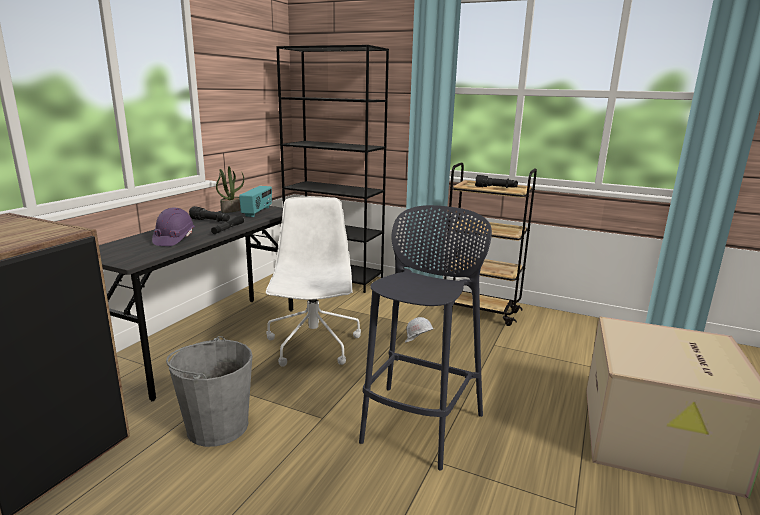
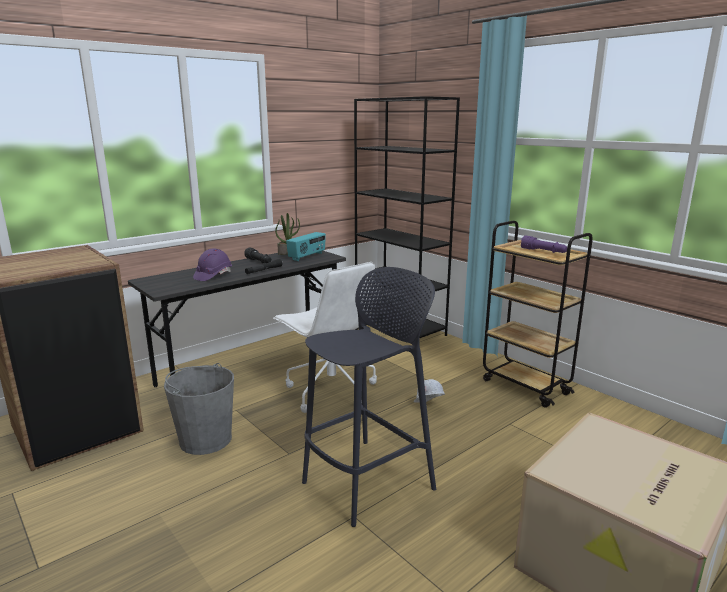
camera: 25 degrees right, 0 degrees up
(313, 348) = (329, 390): white office chair -> white office chair turned 120 degrees clockwise
(496, 188) = (543, 251): black flashlight -> purple flashlight

